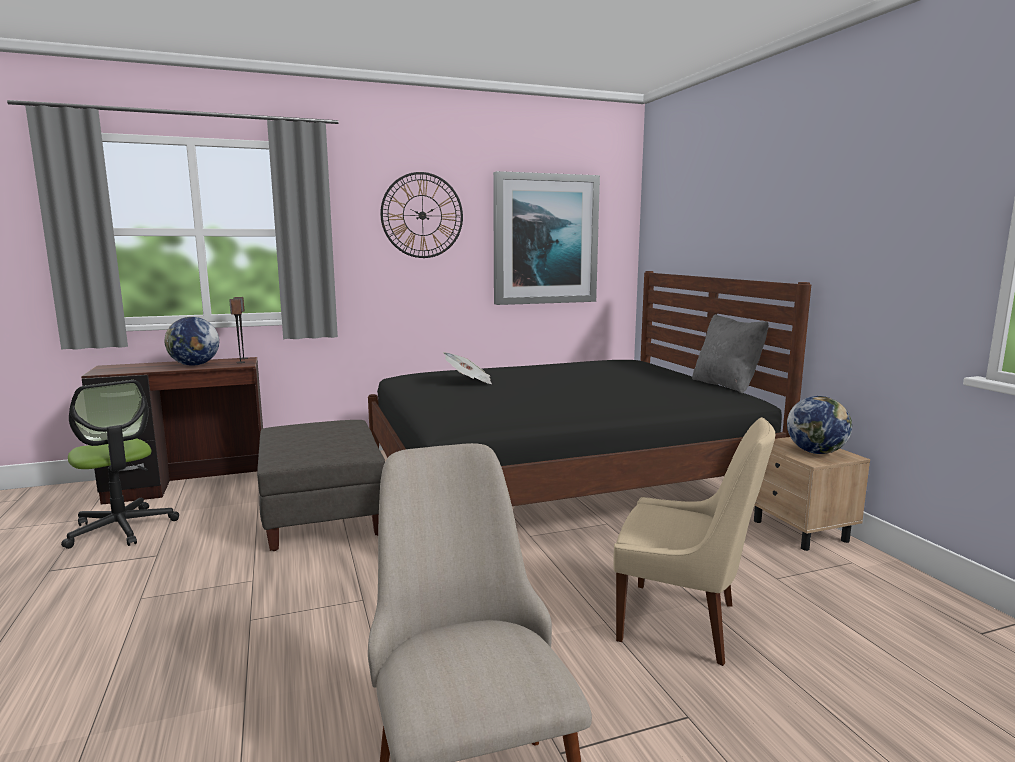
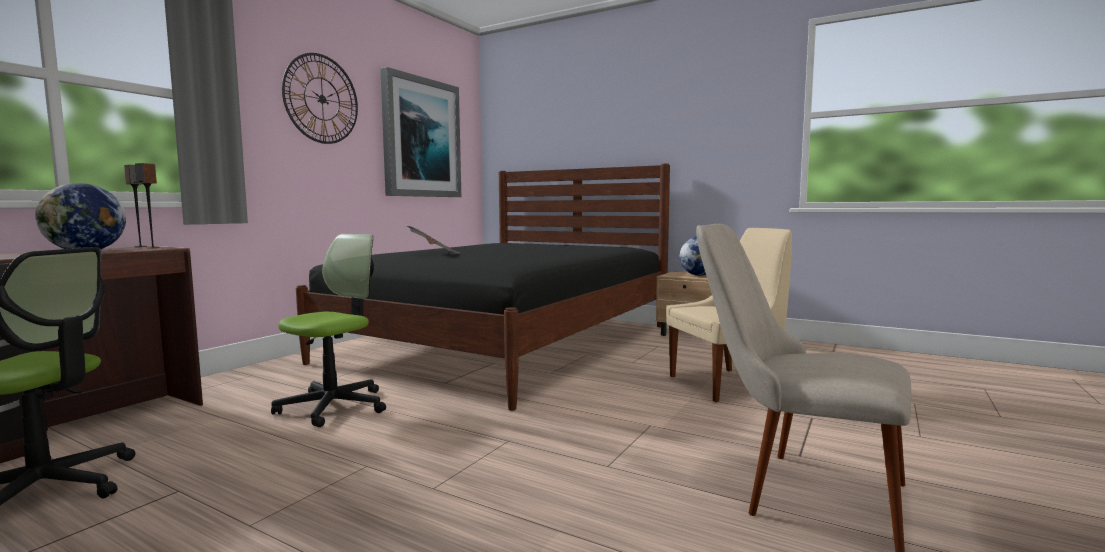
camera: 40 degrees left, 5 degrees down
(323, 515) = (333, 406): grey ottoman -> office chair
(726, 385) = (610, 245): grey pillow -> none

